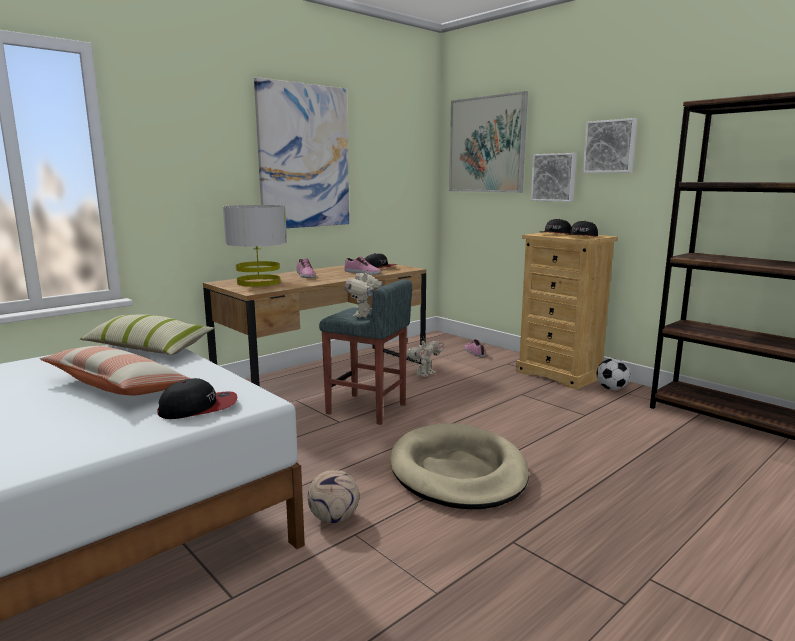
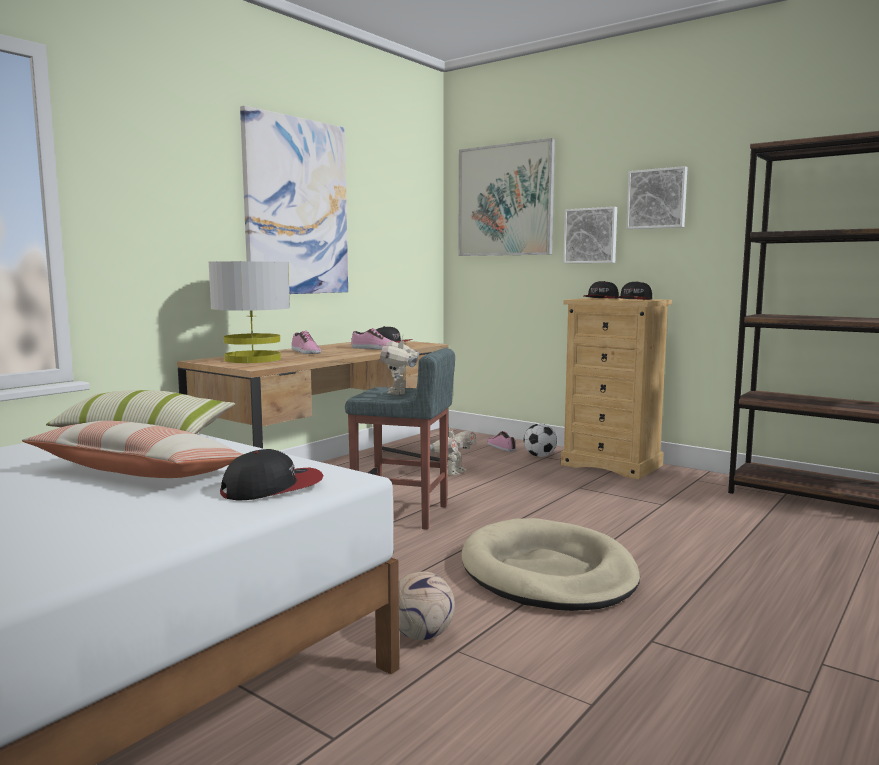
camera: 10 degrees left, 5 degrees down
(611, 389) = (677, 476): football -> football (539, 456)

